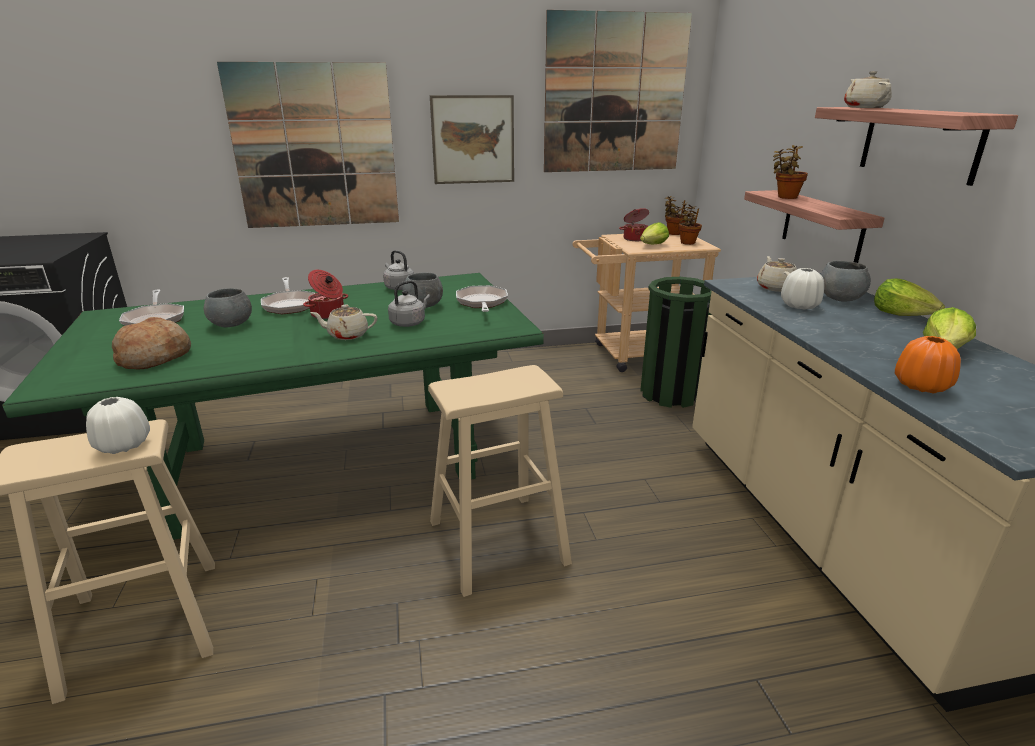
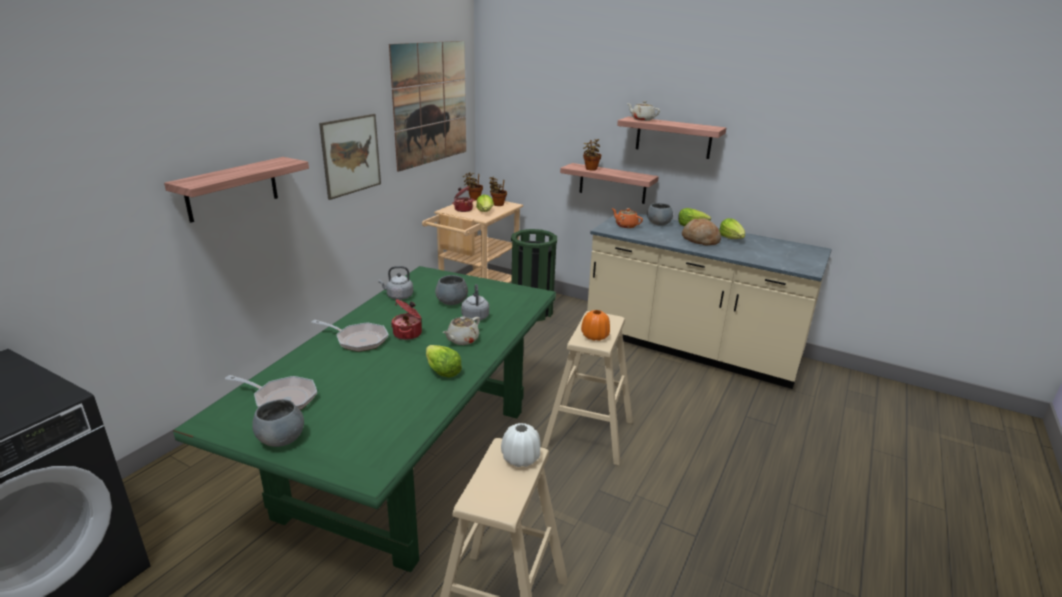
camera: 50 degrees left, 0 degrees up
(155, 357) = (381, 416): bread -> bread (700, 240)
(232, 324) = (361, 371): grey bowl -> grey bowl (282, 439)
(268, 349) = (442, 371): none -> lettuce
(315, 147) = (232, 189): picture -> shelf
(482, 303) = (480, 286): frying pan -> none
(775, 287) = (626, 225): beige teapot -> orange teapot
(799, 306) = (654, 233): white vase -> none
(921, 386) = (755, 257): orange vase -> orange vase (595, 336)

